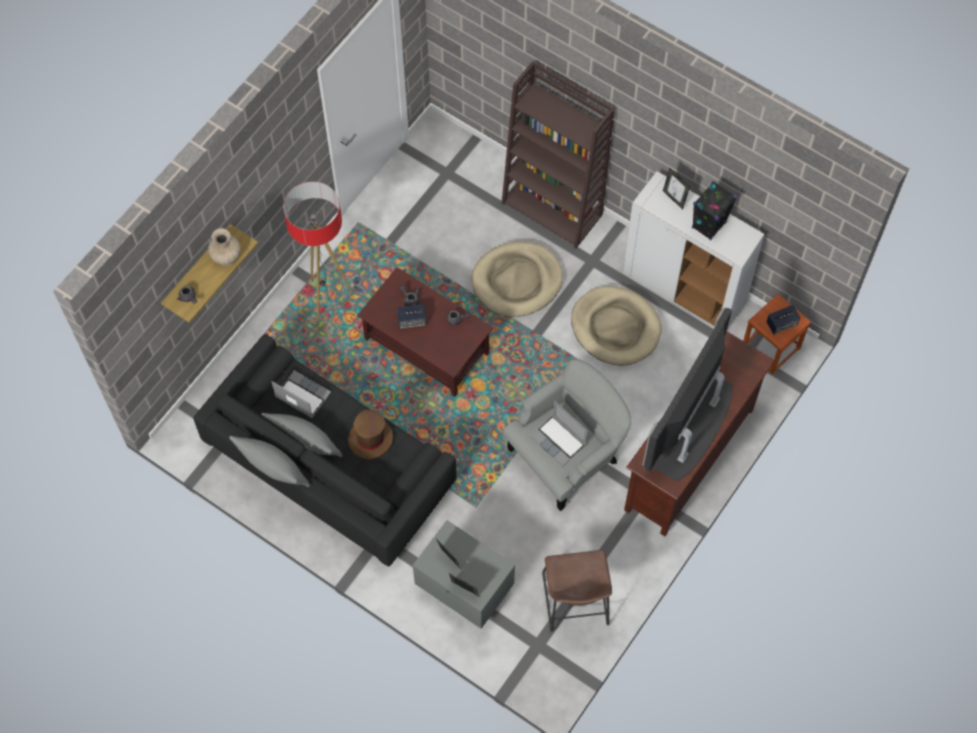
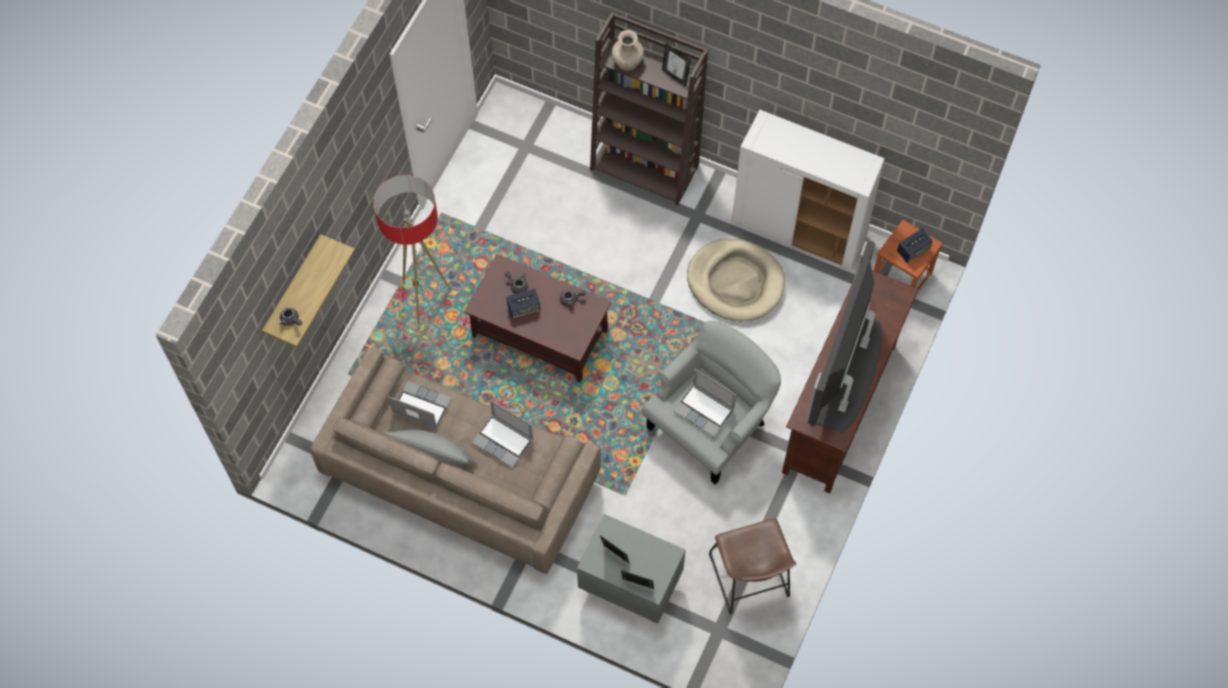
camera: 10 degrees left, 0 degrees up
(226, 257) = (323, 270): beige vase -> beige vase (627, 62)
(273, 468) = (407, 489): grey pillow -> none
(330, 465) = (461, 476): black sofa -> beige sofa
(371, 439) = (504, 441): brown hat -> laptop
(517, 281) = (622, 249): beige dog bed -> none
(674, 198) = (783, 135): picture frame -> picture frame (675, 76)
(709, 225) = (825, 158): black speaker -> none

